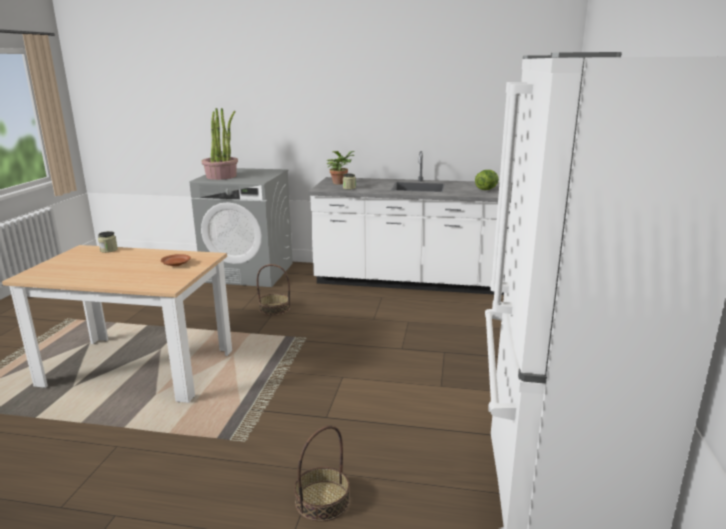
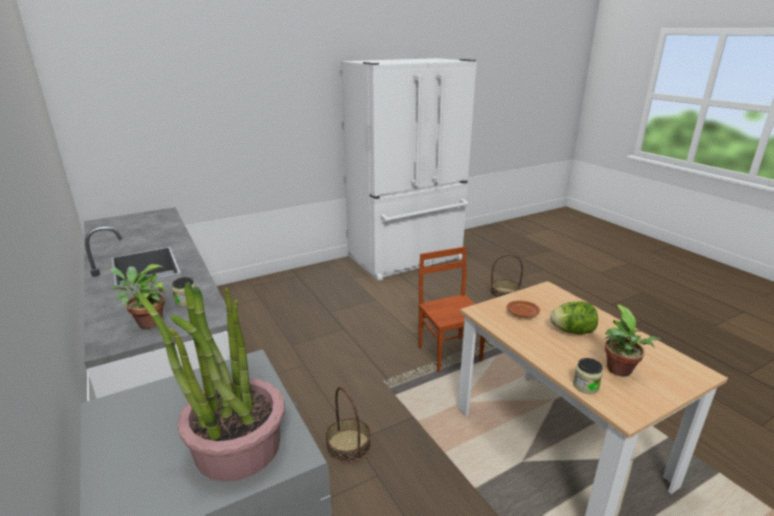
camera: 130 degrees left, 5 degrees up
(86, 261) = (620, 372): none -> potted plant
(286, 381) = (450, 353): none -> brown chair
(486, 189) = (140, 232): lettuce -> lettuce (572, 331)

